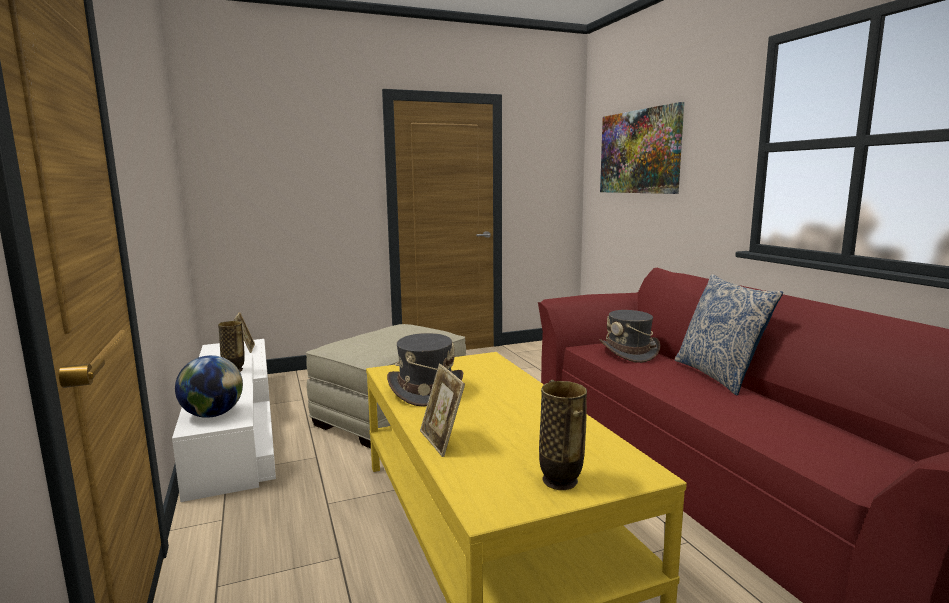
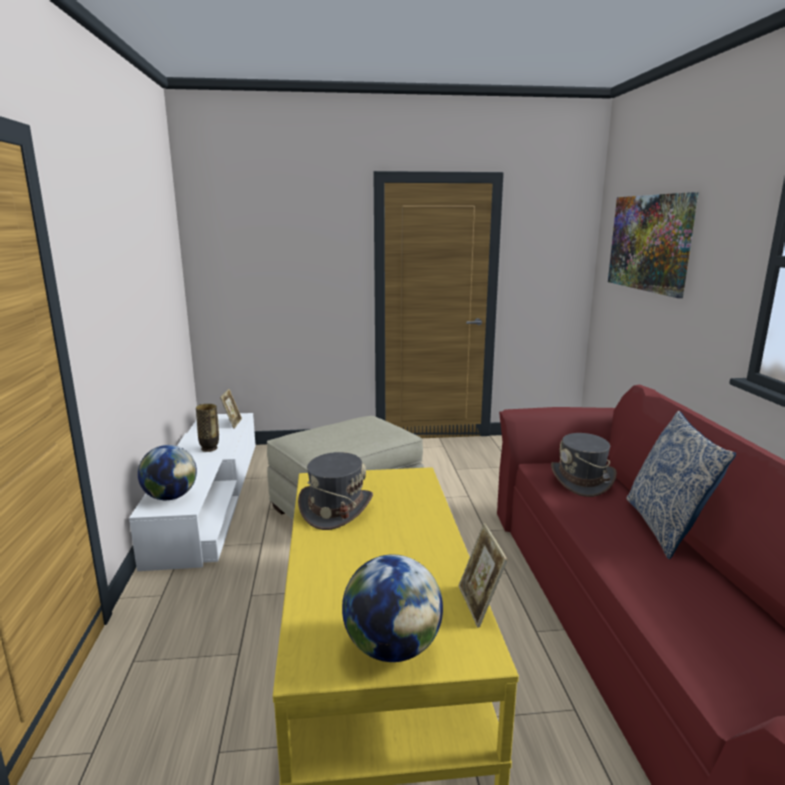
camera: 15 degrees right, 5 degrees up
(442, 441) = (313, 576): picture frame -> picture frame (479, 605)
(560, 481) = (392, 648): vase -> globe

